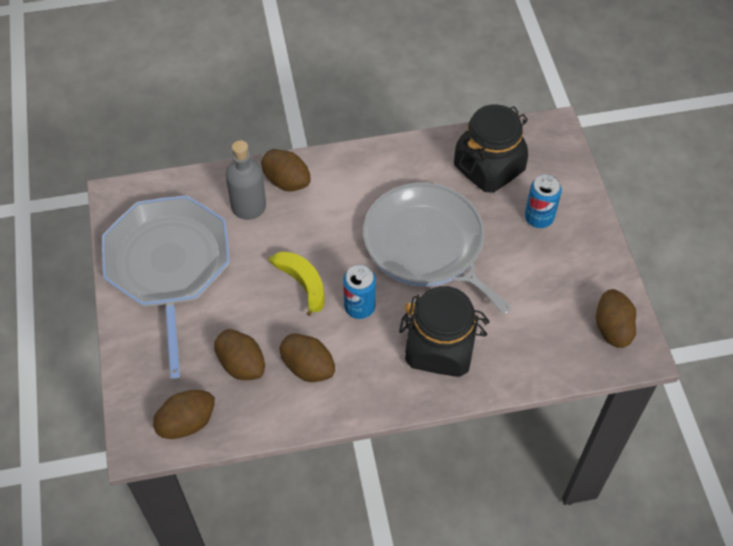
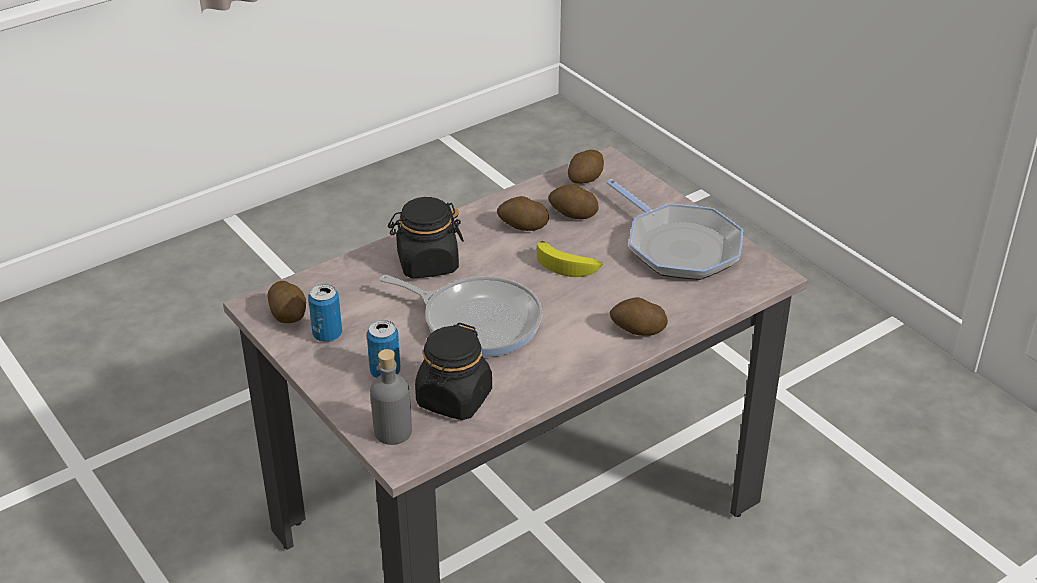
camera: 155 degrees right, 20 degrees down
(248, 205) = (654, 302): grey bottle -> grey bottle (393, 431)
(359, 307) = (508, 267): can -> can (327, 335)

